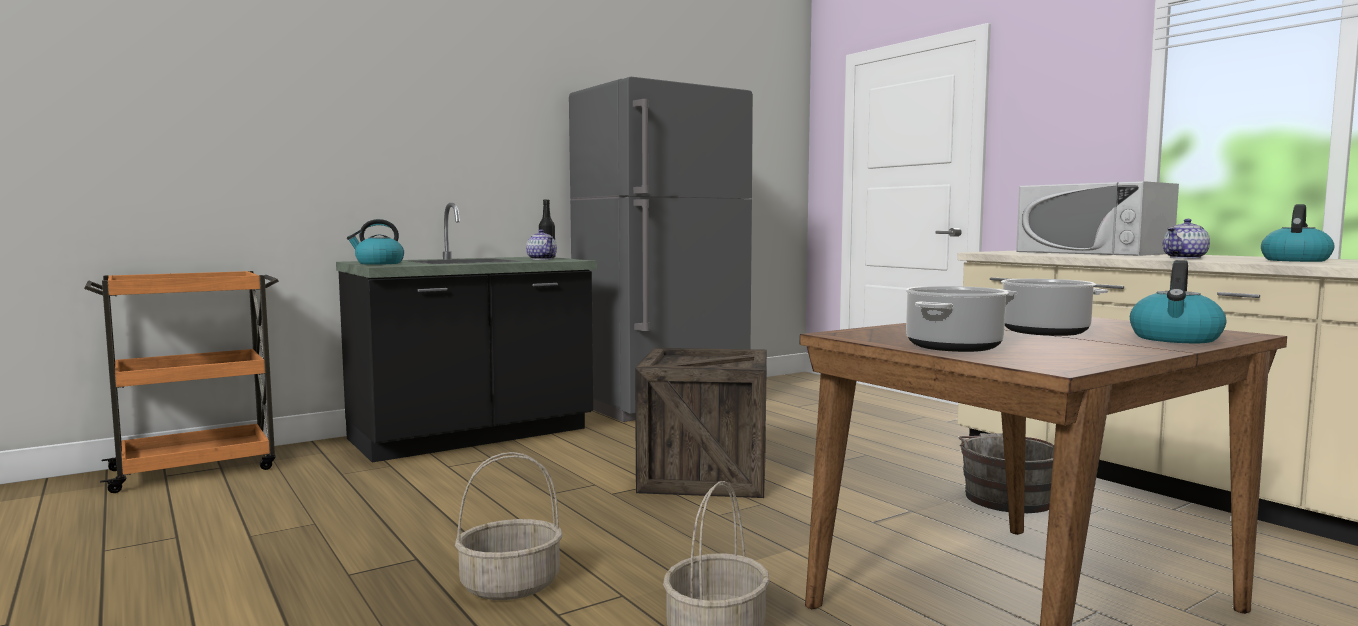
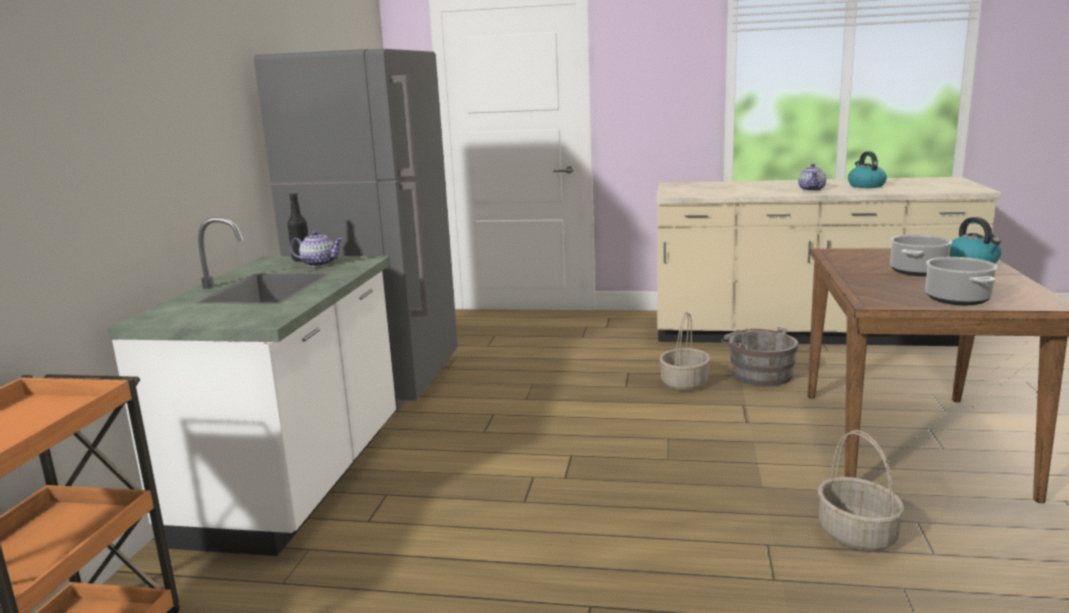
camera: 45 degrees left, 10 degrees up
(379, 263) = (217, 318): kettle -> none
(472, 435) = (296, 481): black counter -> white counter
(511, 585) = (699, 580): basket -> basket (684, 383)
(704, 475) = (582, 433): crate -> none
(1093, 252) = (724, 185): white microwave -> none

